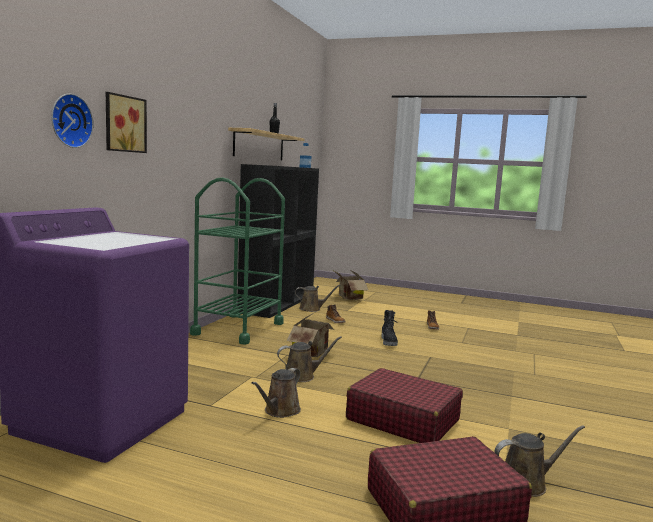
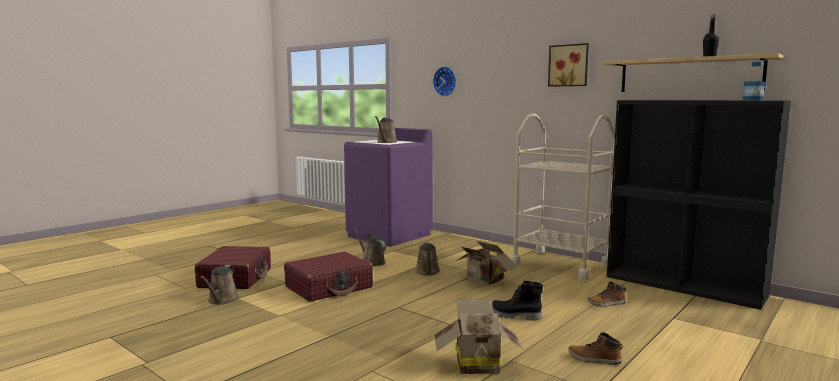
camera: 110 degrees right, 0 degrees up
(123, 124) = (481, 78): picture -> picture (569, 65)
(238, 328) = (560, 264): green cart -> beige cart
(312, 309) = (664, 299): brown watering can -> brown watering can (386, 142)
(349, 298) = (770, 332): cardboard box -> cardboard box (475, 364)

